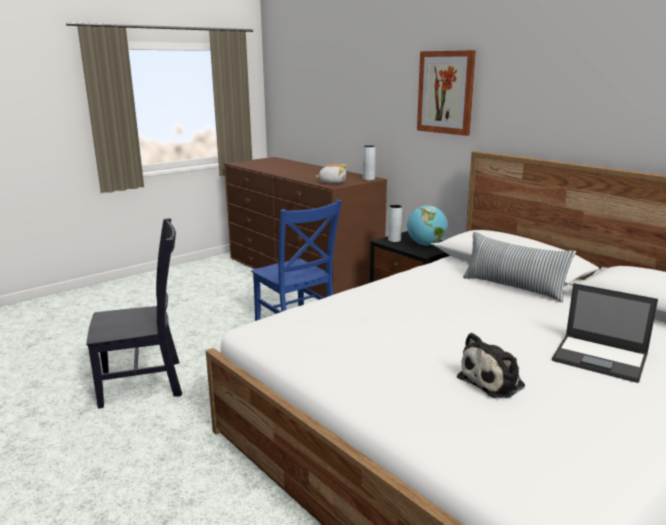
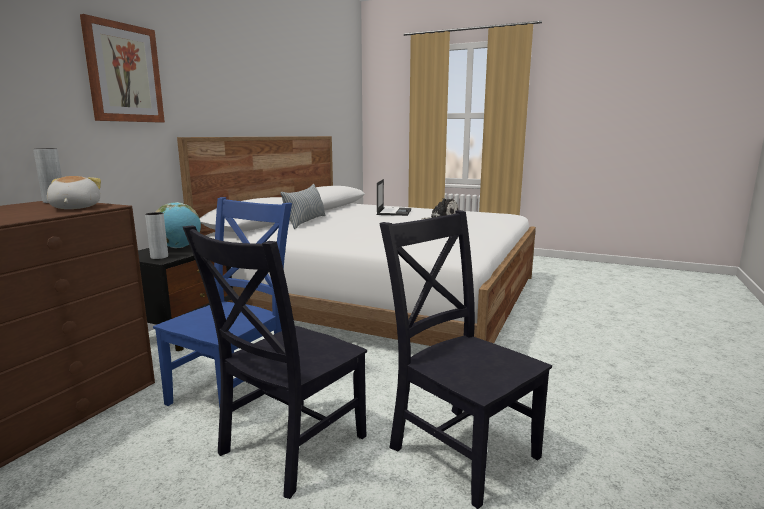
camera: 115 degrees left, 5 degrees down
(217, 335) = (288, 448): none -> black chair

